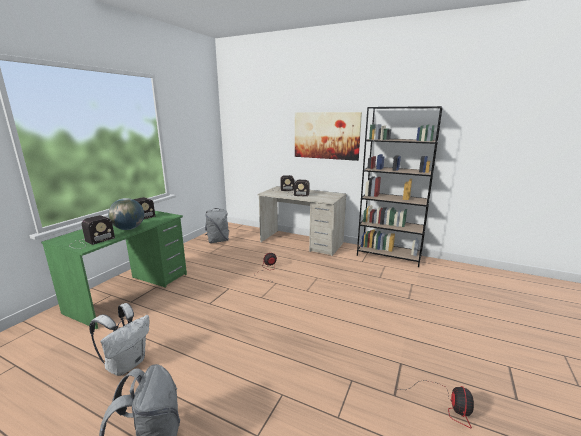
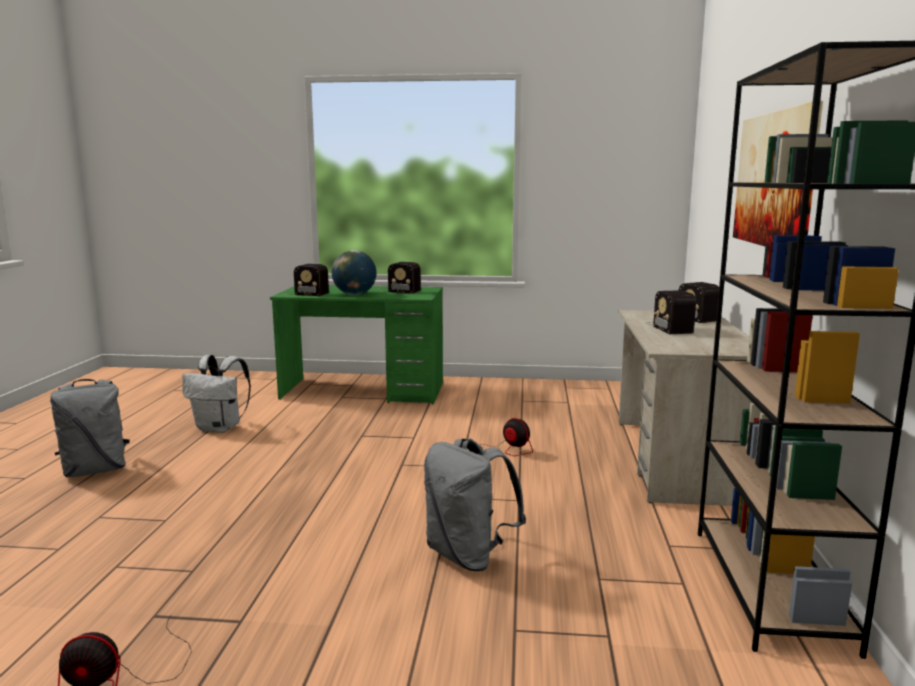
camera: 70 degrees right, 5 degrees down
(218, 241) = (576, 395): grey backpack -> grey backpack (468, 556)

